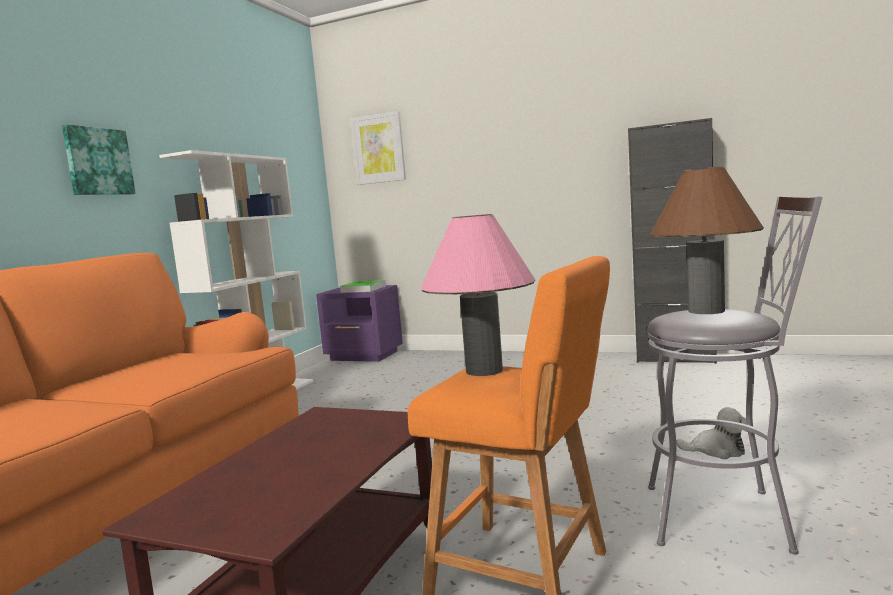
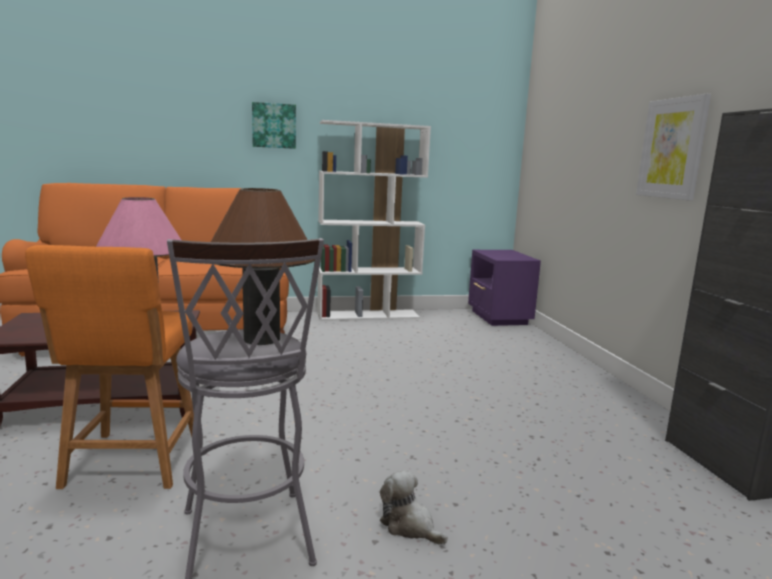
camera: 55 degrees right, 5 degrees up
(363, 289) = (504, 256): tray -> none
(378, 149) = (554, 118): picture -> picture (672, 148)
(716, 450) = (409, 526): plush toy -> plush toy turned 150 degrees clockwise

